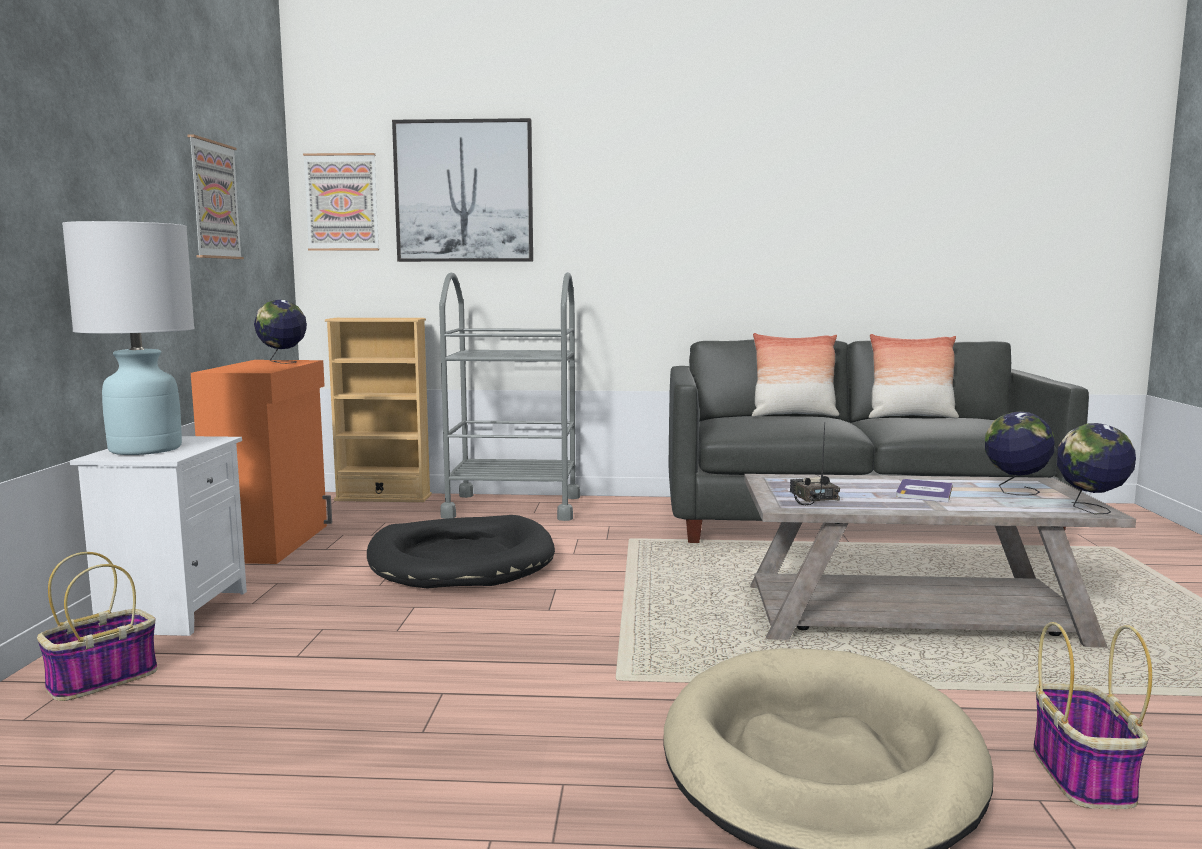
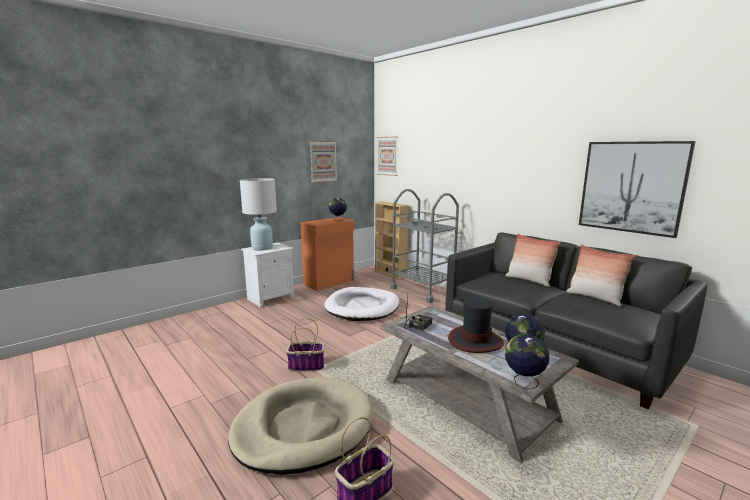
camera: 45 degrees right, 5 degrees up
(103, 679) = (227, 313): basket -> basket (307, 366)
(461, 560) = (362, 307): black dog bed -> white dog bed
(464, 191) = (424, 152): picture -> picture (631, 187)
(924, 492) = (475, 341): book -> hat

